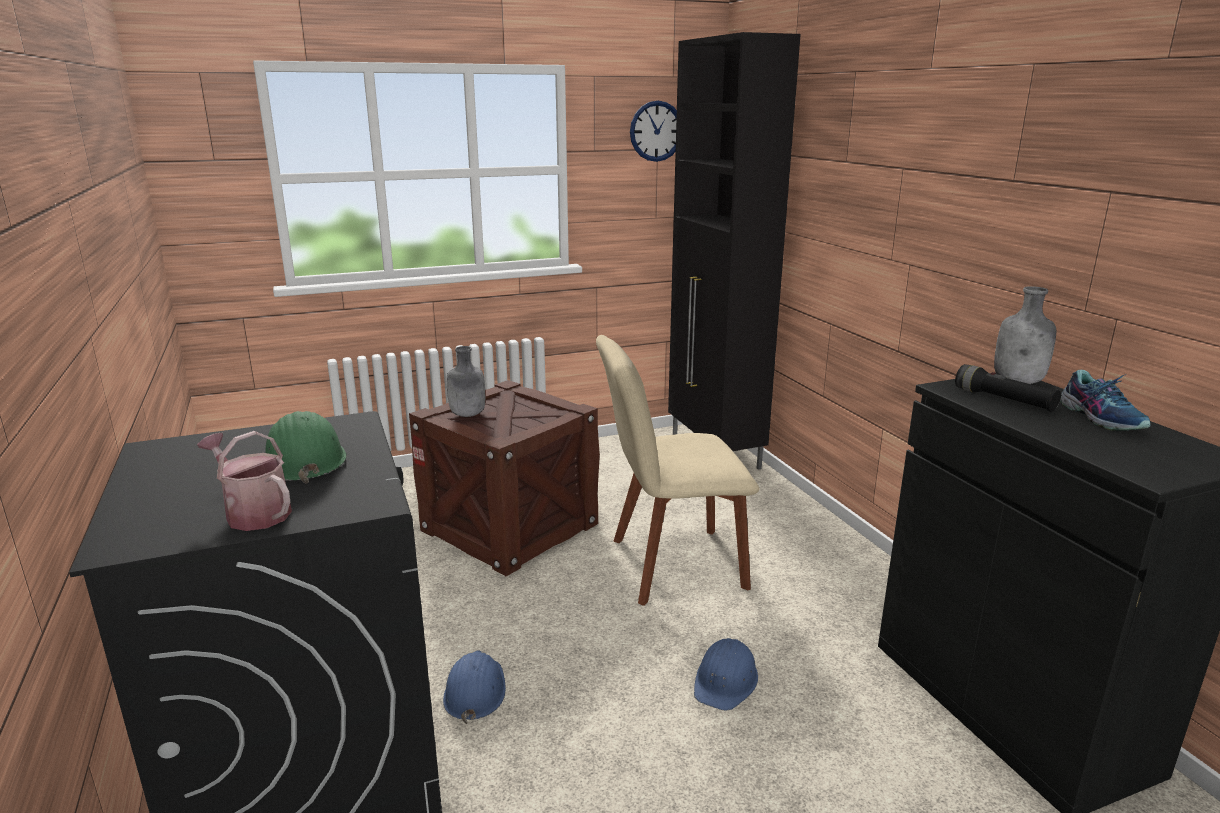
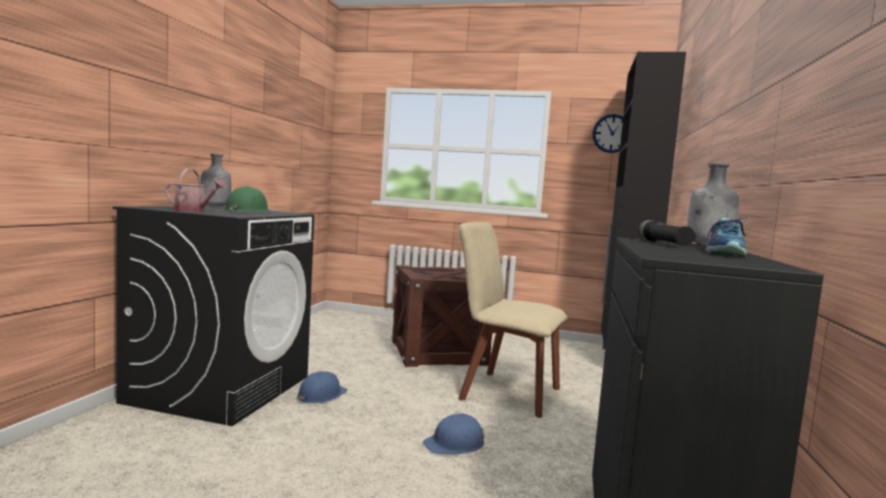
camera: 35 degrees right, 15 degrees down
(253, 512) = (193, 211): watering can -> watering can turned 120 degrees clockwise
(467, 415) = (424, 271): grey bottle -> grey bottle (215, 206)

